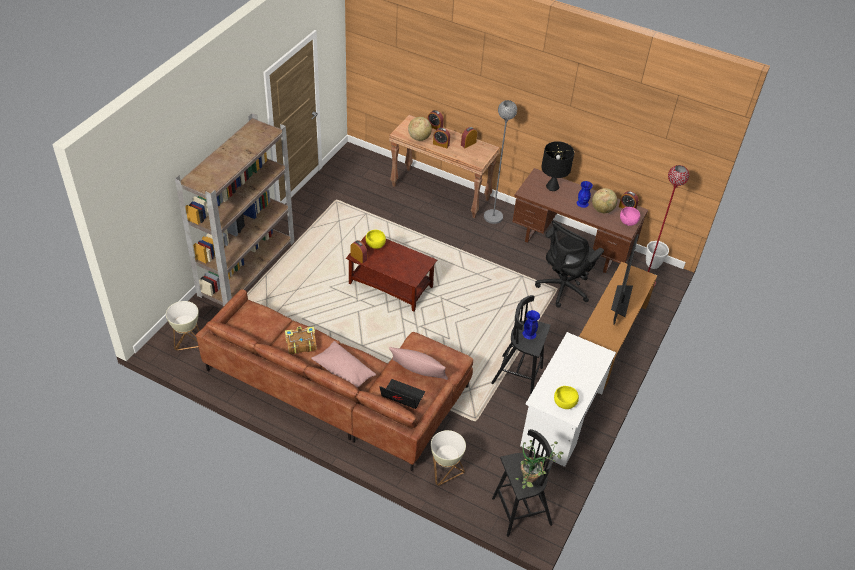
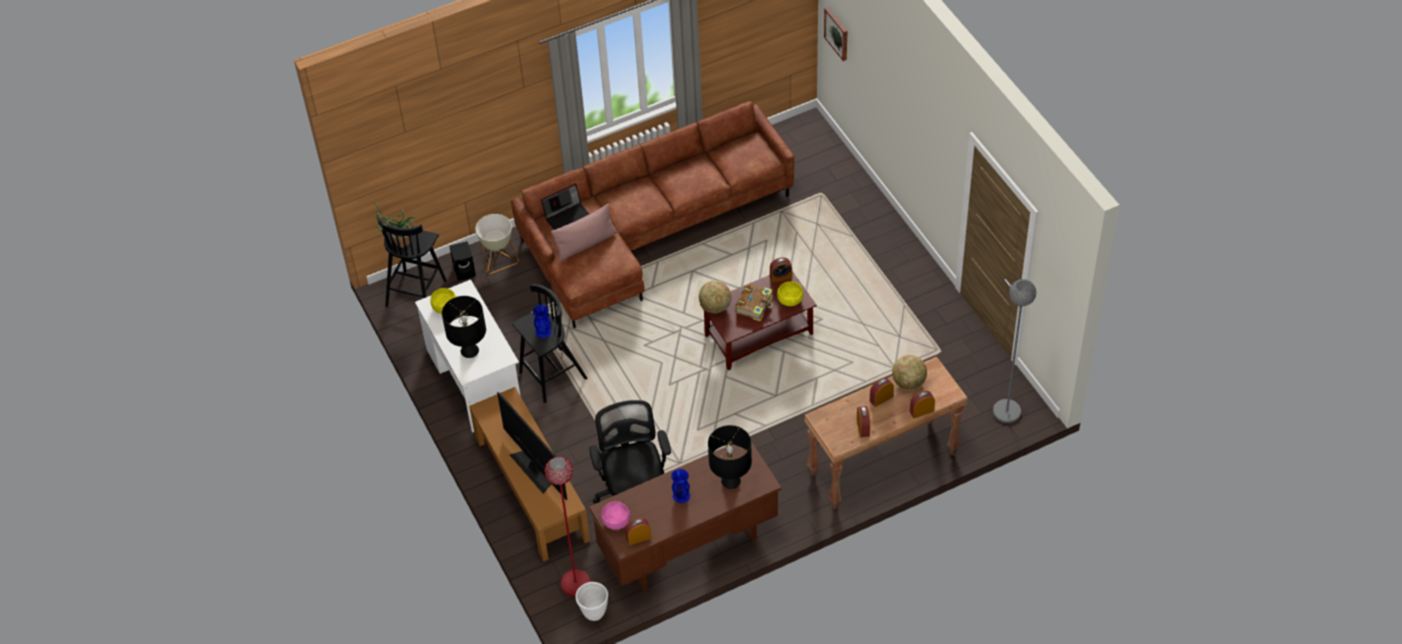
camera: 130 degrees right, 5 degrees up
(139, 242) = (837, 33): none -> picture
(188, 342) = (801, 146): planter -> none
(247, 268) = (876, 226): brown bookcase -> none
(300, 343) = (690, 176): book -> book (754, 305)
(343, 372) = (632, 192): pink pillow -> none
(472, 490) = (465, 271): none -> black speaker
(493, 217) = (798, 494): grey floor lamp -> grey floor lamp (1007, 412)
(586, 363) = (470, 352): none -> black table lamp
(602, 210) = (655, 509): globe -> globe (715, 307)

